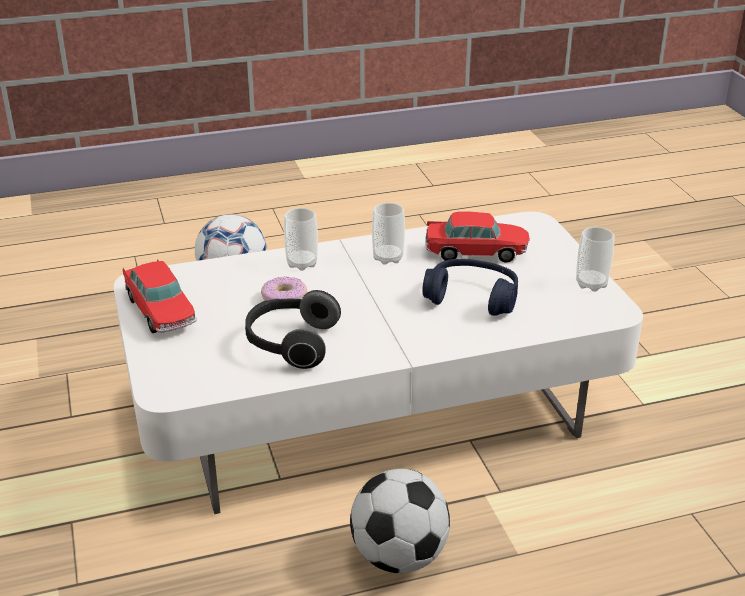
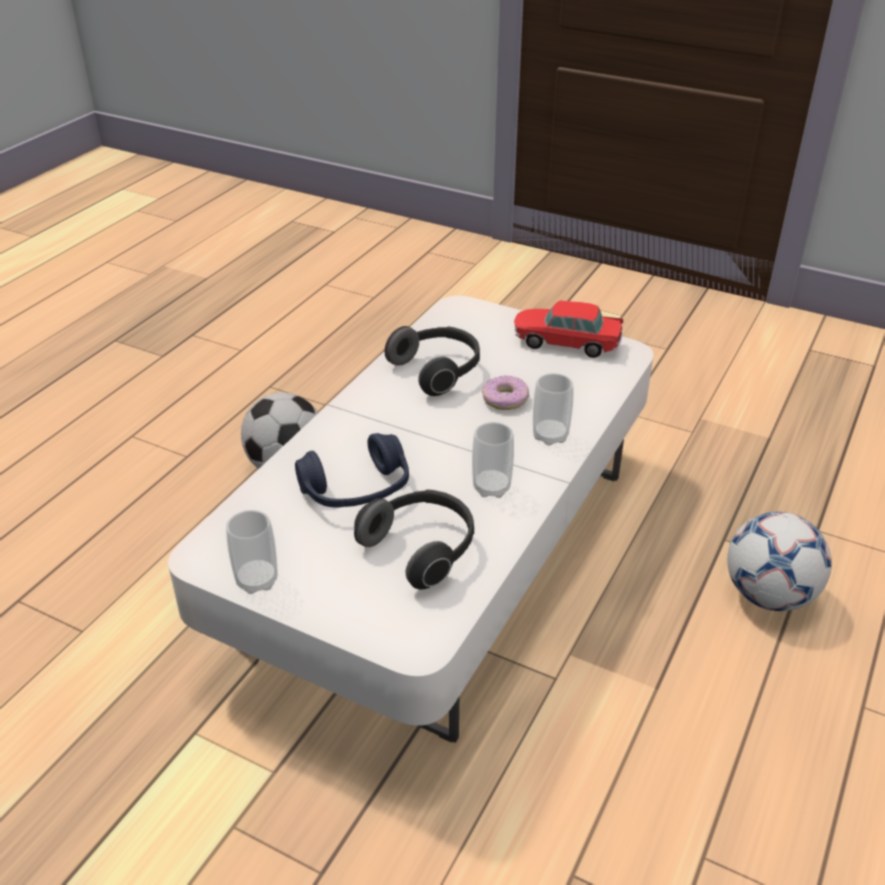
camera: 135 degrees right, 5 degrees up
(476, 252) = (421, 549): toy car -> headphones

